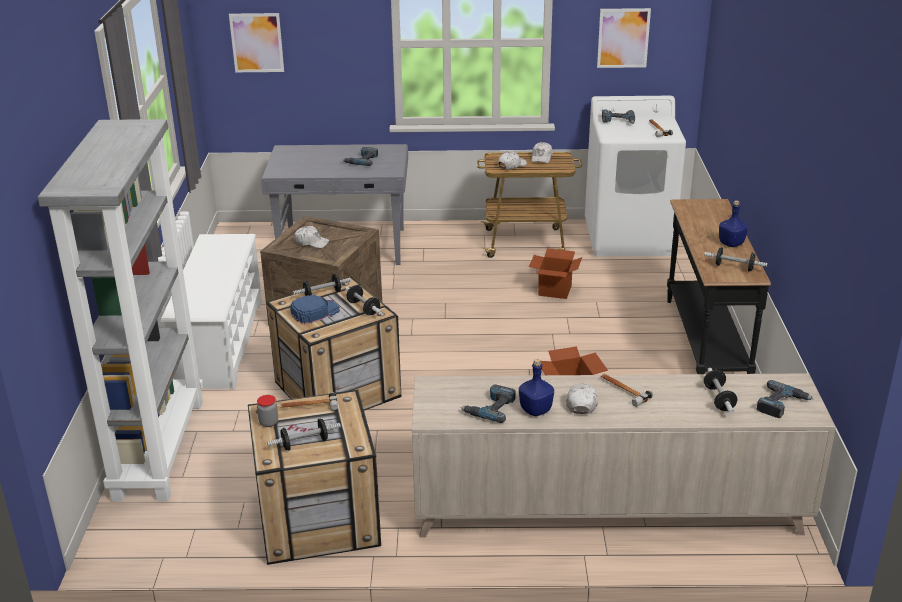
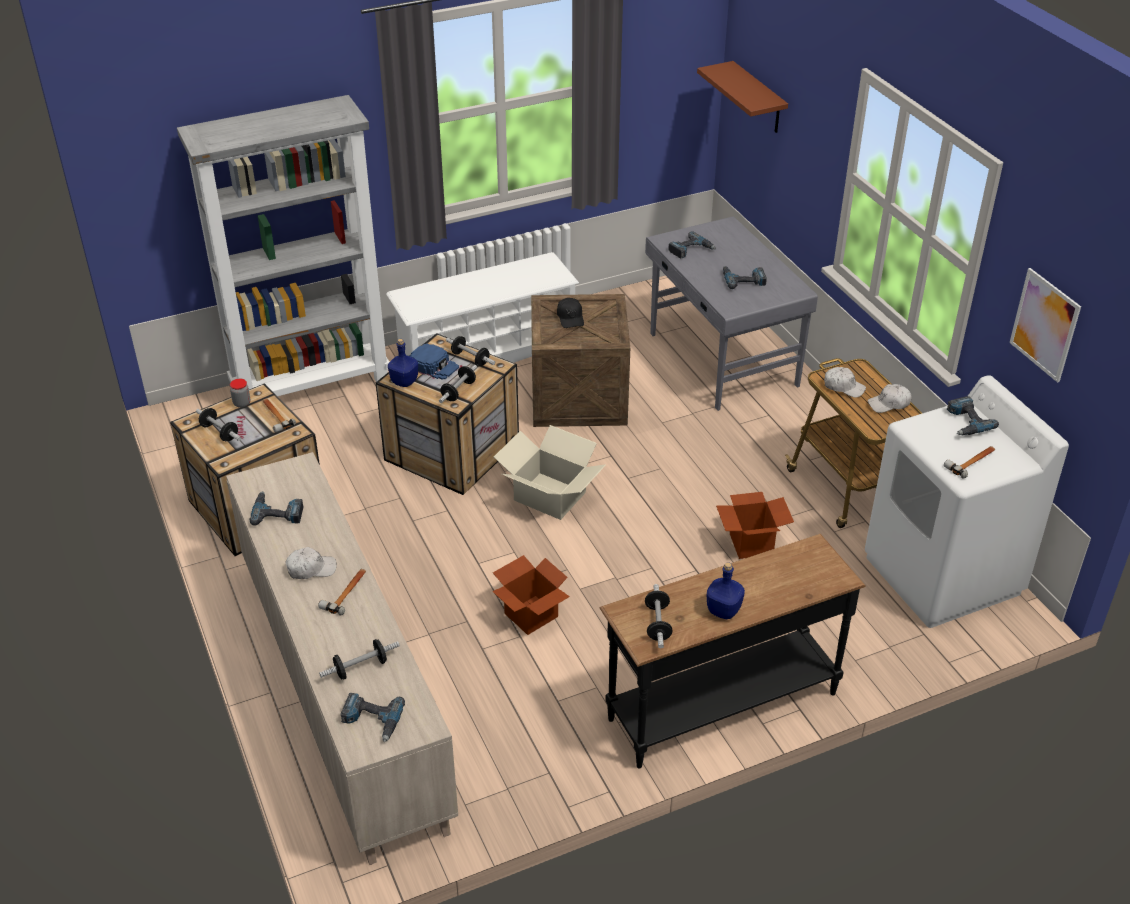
camera: 65 degrees right, 10 degrees up
(257, 42) = (758, 98): picture -> brown shelf
(301, 167) = (691, 250): none -> power drill
(311, 242) = (570, 318): white cap -> black cap
(437, 356) = (550, 495): none -> cardboard box
(535, 410) = (286, 541): blue bottle -> blue bottle (404, 381)

